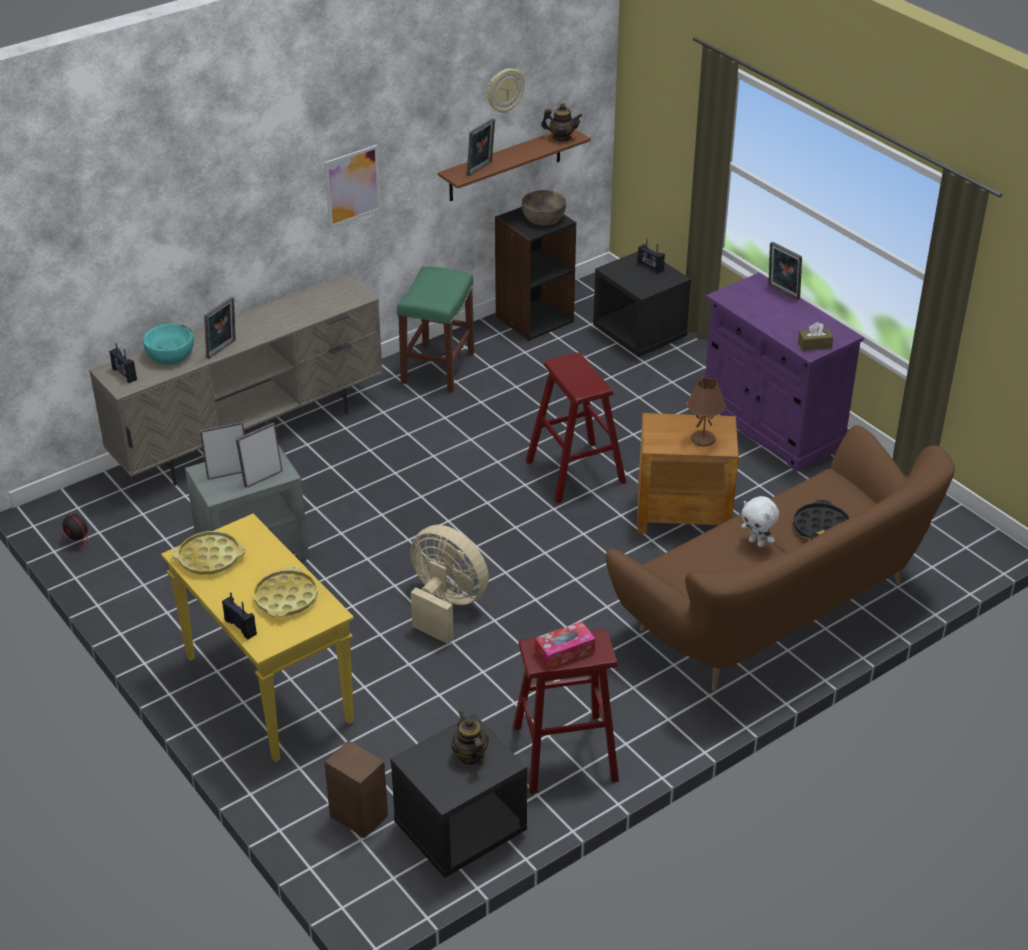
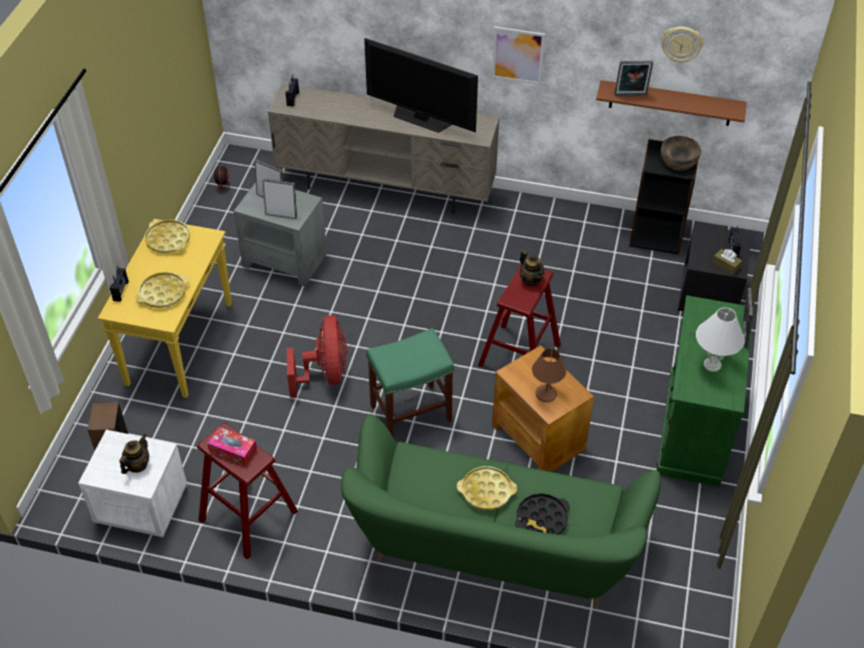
camera: 50 degrees right, 10 degrees up
(170, 354) = (331, 102): turquoise bowl -> none
(223, 350) = (359, 119): picture frame -> none
(280, 315) = (421, 118): none -> television
(437, 367) = (547, 222): green stool -> green stool (411, 412)
(446, 605) = (325, 374): beige fan -> red fan
(460, 830) = (141, 505): black nightstand -> white nightstand
(561, 138) = (724, 107): teapot -> teapot (531, 279)
(757, 543) = (486, 491): white plush toy -> yellow tray
(771, 424) = (693, 428): purple cabinet -> green cabinet
(778, 609) = (493, 549): brown sofa -> green sofa
(798, 324) = (712, 365): none -> white table lamp
(814, 345) = (697, 389): brown tissue box -> brown tissue box (726, 265)

